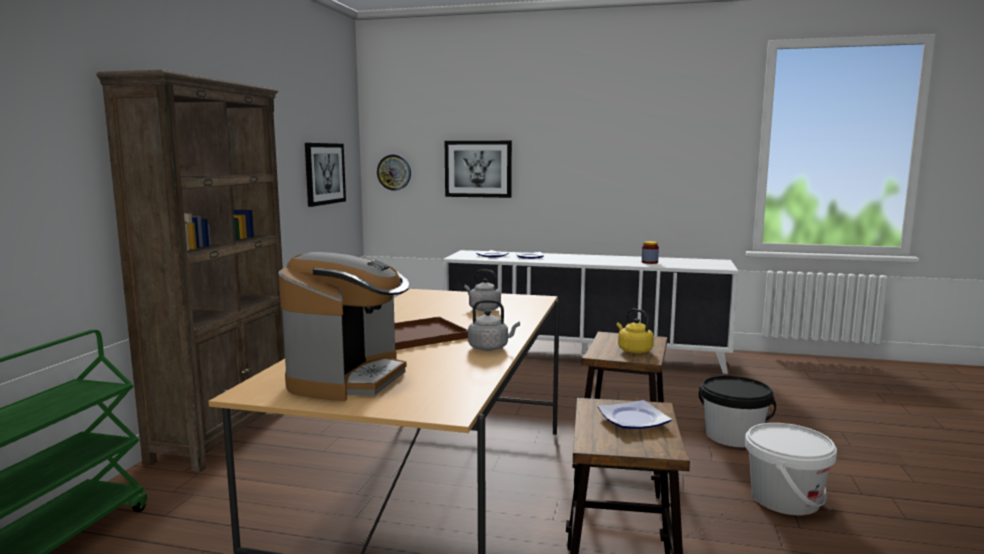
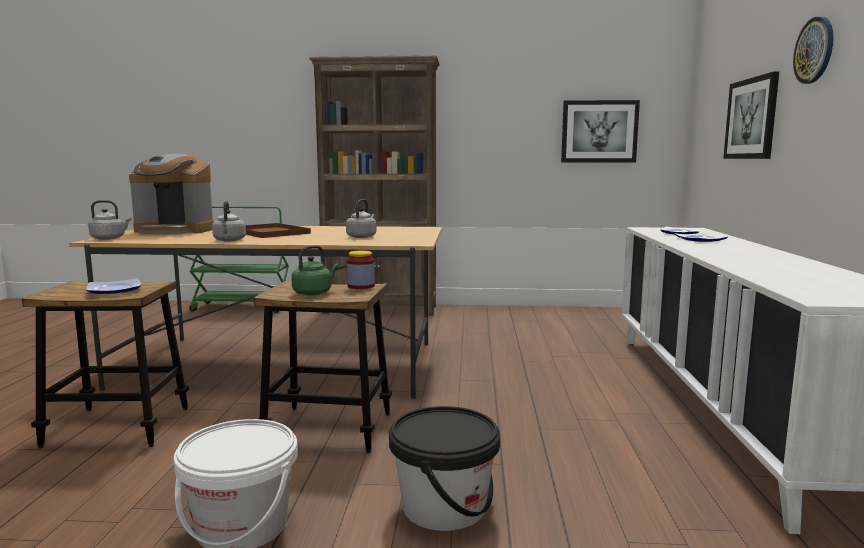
camera: 80 degrees right, 0 degrees up
(394, 172) = (703, 130): wall clock -> wall clock (814, 50)
(429, 406) = (109, 238): none -> grey kettle
(633, 350) = (314, 292): yellow kettle -> green kettle
(649, 262) = (775, 270): jar -> jar (361, 286)

